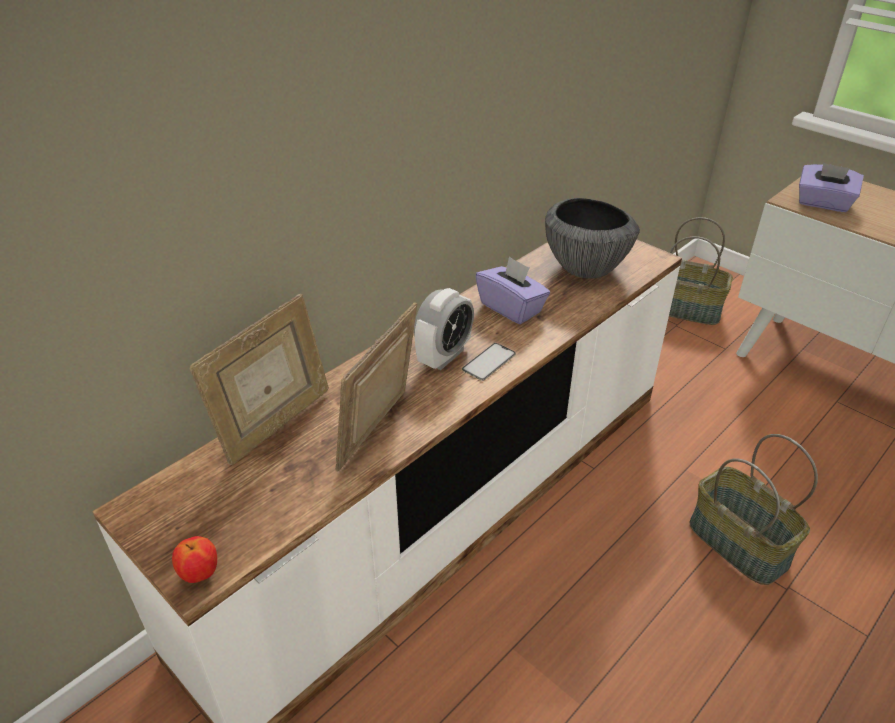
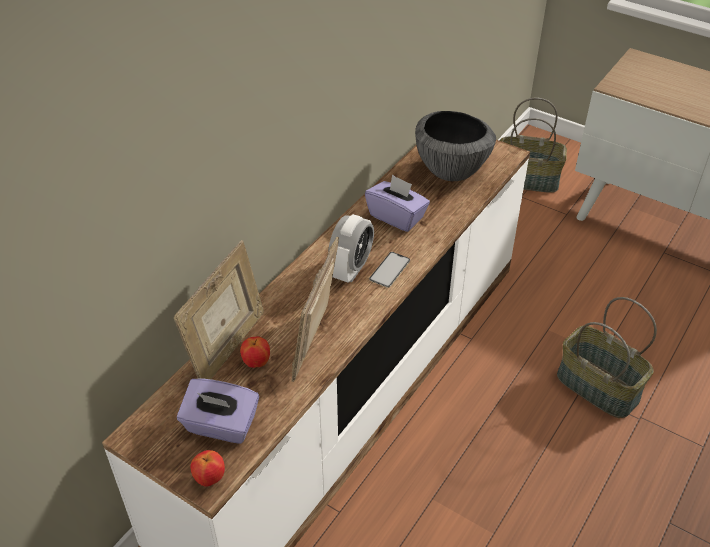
camera: 10 degrees left, 5 degrees up
(302, 445) = (256, 363): none -> apple
(823, 203) = (640, 87): purple tissue box -> purple tissue box (221, 426)

